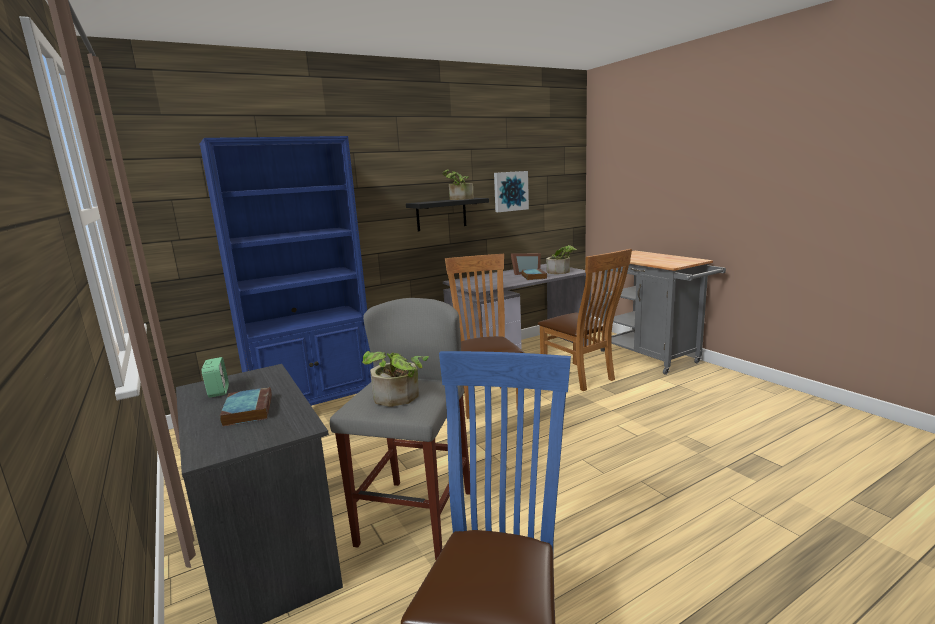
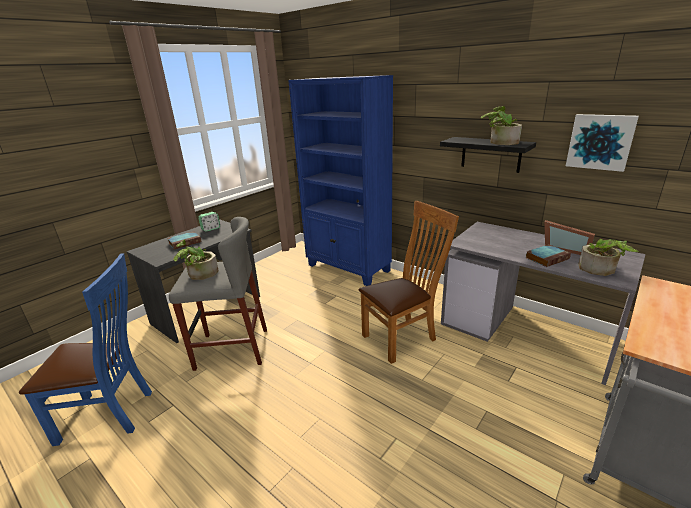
camera: 70 degrees right, 10 degrees up
(581, 377) = (499, 391): brown chair -> none

